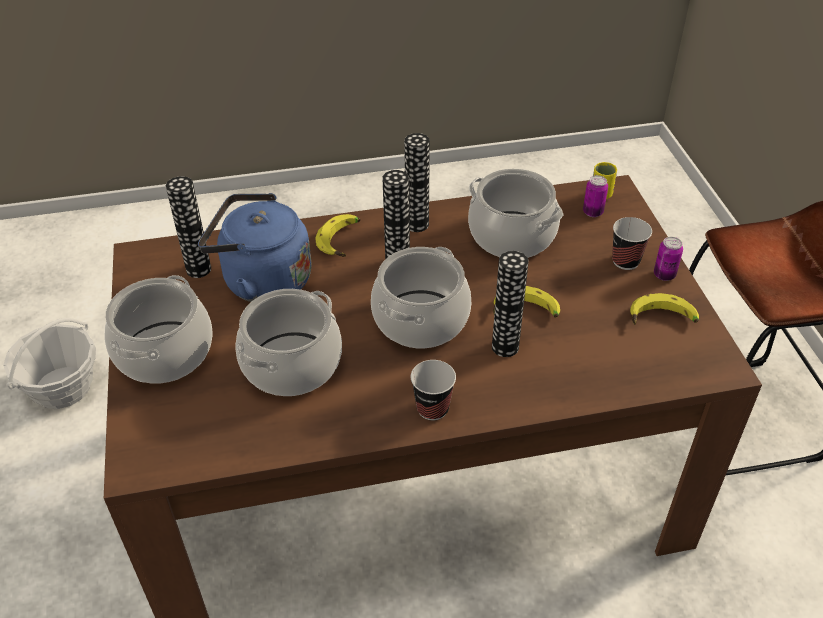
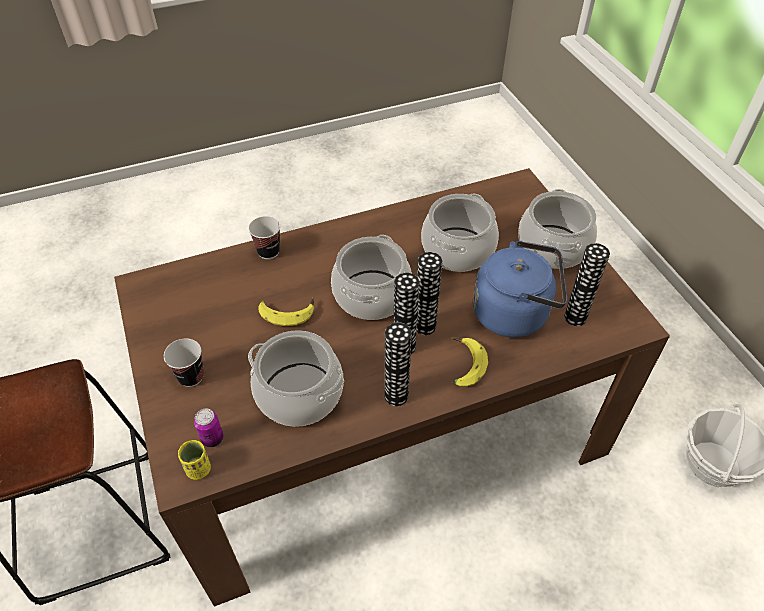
camera: 170 degrees right, 5 degrees up
(432, 408) = (351, 233): cup -> cup (268, 251)
(505, 347) = (303, 281): vase -> vase (425, 326)
(662, 320) = (173, 319): banana -> none
(664, 275) = (158, 365): can -> none

